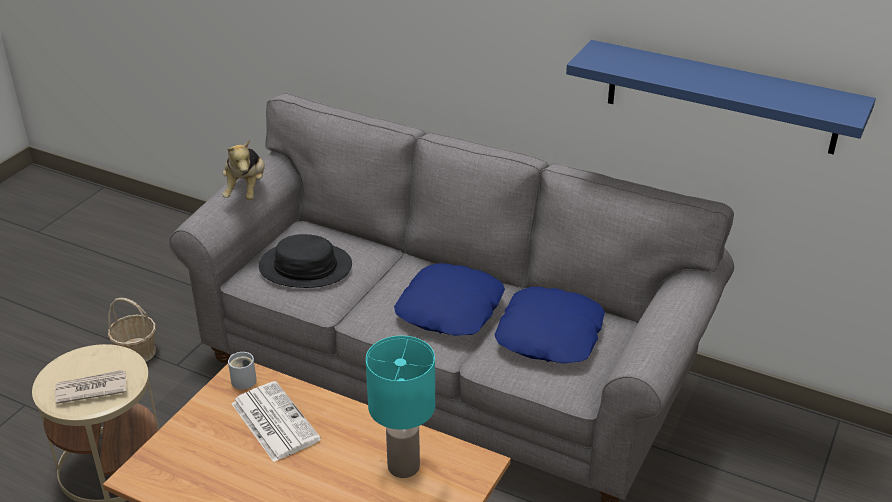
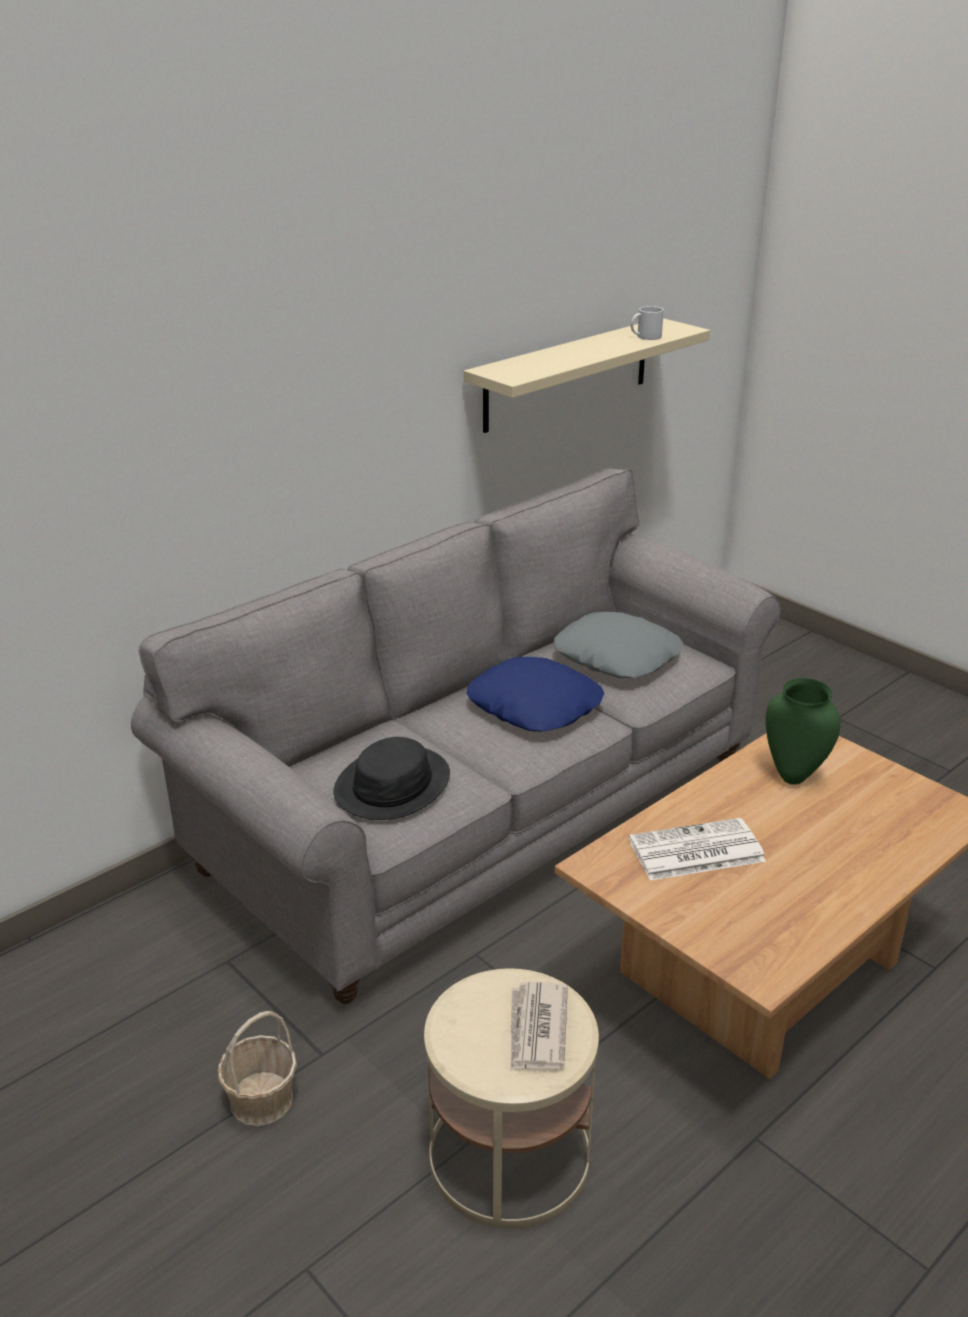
camera: 70 degrees left, 5 degrees down
(243, 379) = (606, 864): white mug -> white mug (646, 336)
(246, 190) = (271, 755): plush toy -> none
(404, 467) = (794, 776): turquoise table lamp -> green vase
(550, 335) = (617, 656): blue pillow -> grey pillow
(721, 97) = (567, 374): blue shelf -> beige shelf

